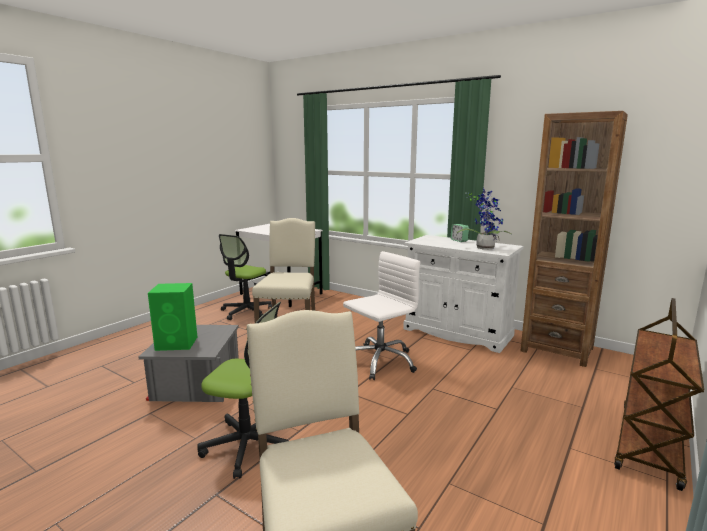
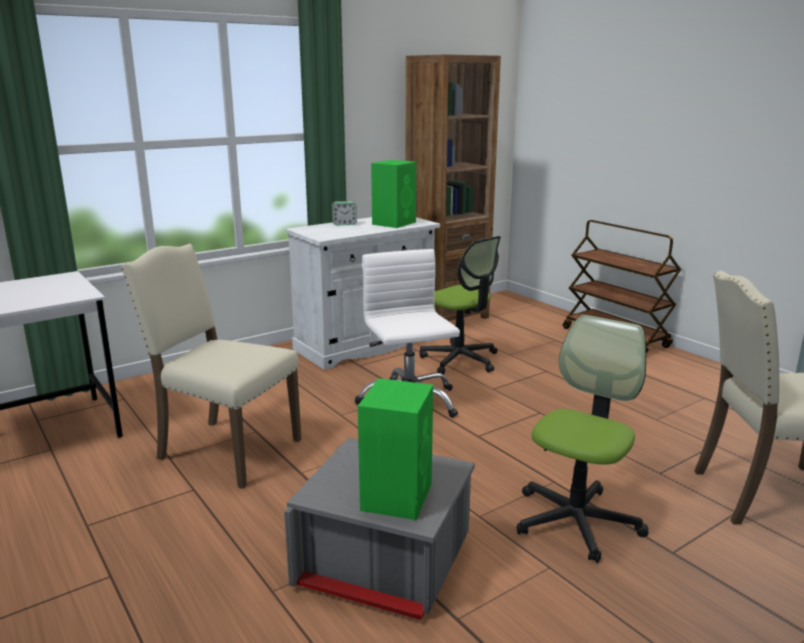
camera: 70 degrees left, 5 degrees up
(246, 312) = (78, 487): office chair -> office chair (460, 360)
(484, 247) = (394, 223): potted plant -> green speaker

